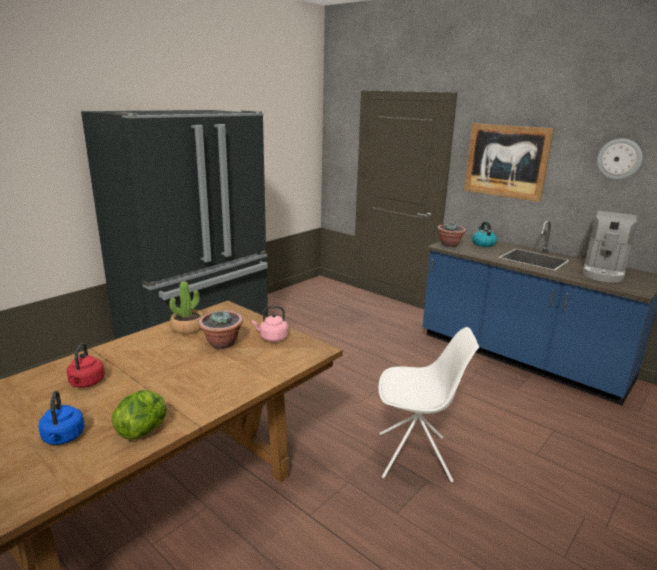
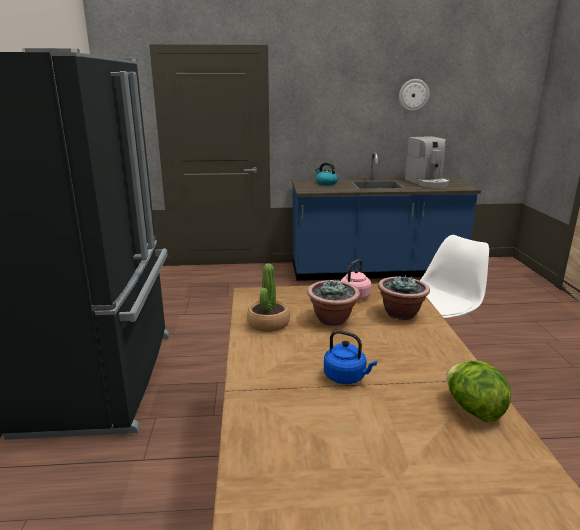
camera: 45 degrees left, 0 degrees up
(63, 438) = (446, 466): blue kettle -> blue kettle (346, 377)
(86, 383) = (322, 417): red kettle -> none
(449, 245) = (308, 189): potted plant -> potted plant (401, 314)
(506, 161) = (325, 107): picture -> none

